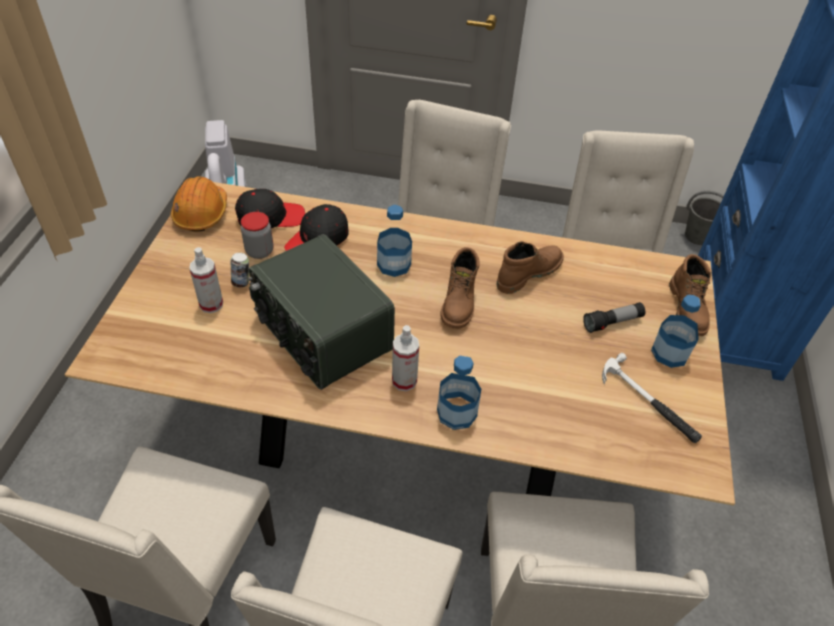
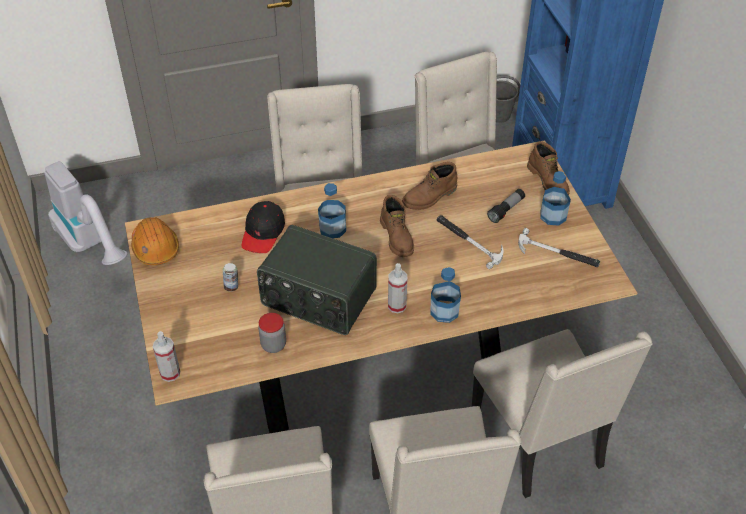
camera: 25 degrees left, 0 degrees up
(211, 304) = (222, 311): spray bottle -> spray bottle (170, 373)
(259, 251) = (226, 259): jar -> jar (273, 345)
(270, 217) = (212, 229): black cap -> none
(528, 273) = (430, 197): brown boot -> brown boot turned 150 degrees counterclockwise
(542, 340) = (469, 241): none -> hammer

